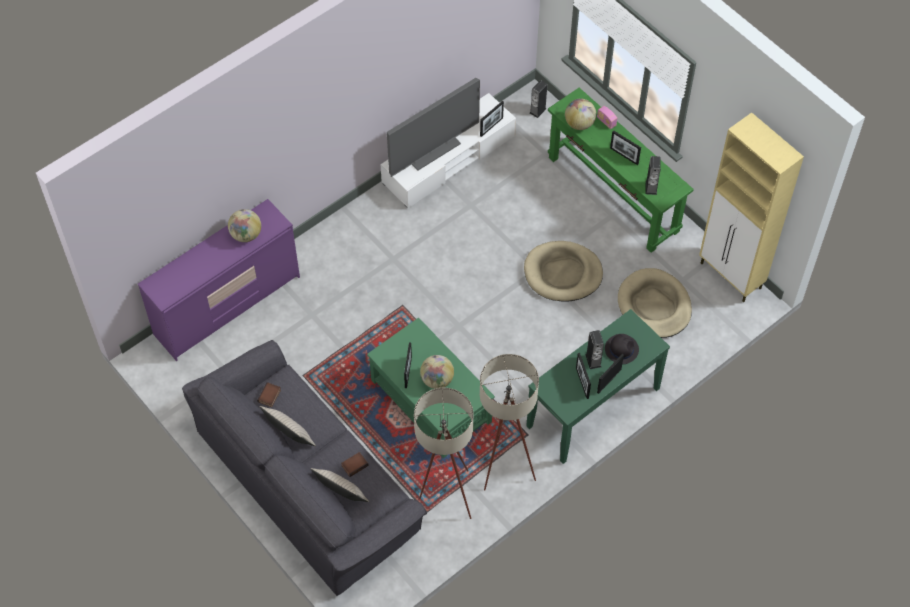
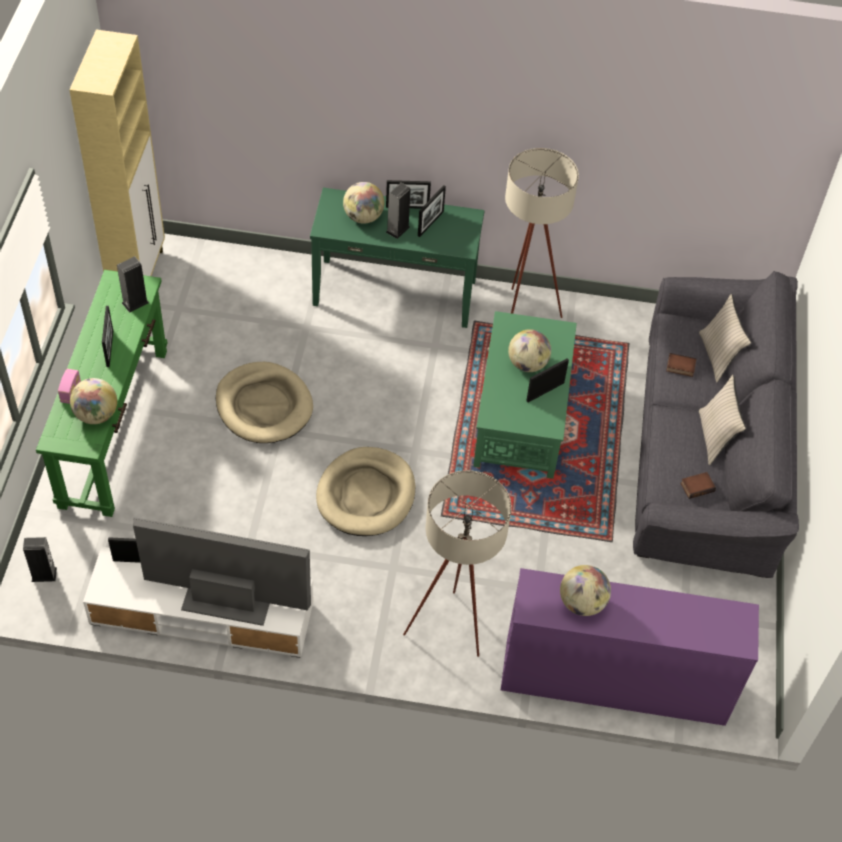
camera: 135 degrees left, 5 degrees down
(445, 496) = (598, 340): beige floor lamp -> beige floor lamp (451, 634)
(621, 349) = (363, 217): black hat -> globe
(654, 306) = (232, 312): beige dog bed -> beige dog bed (366, 495)

